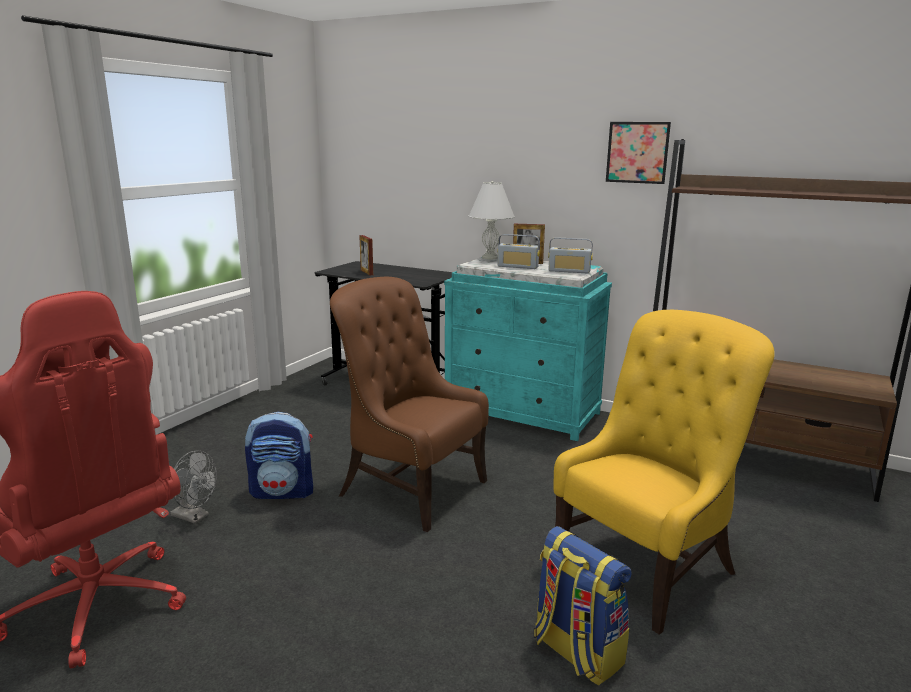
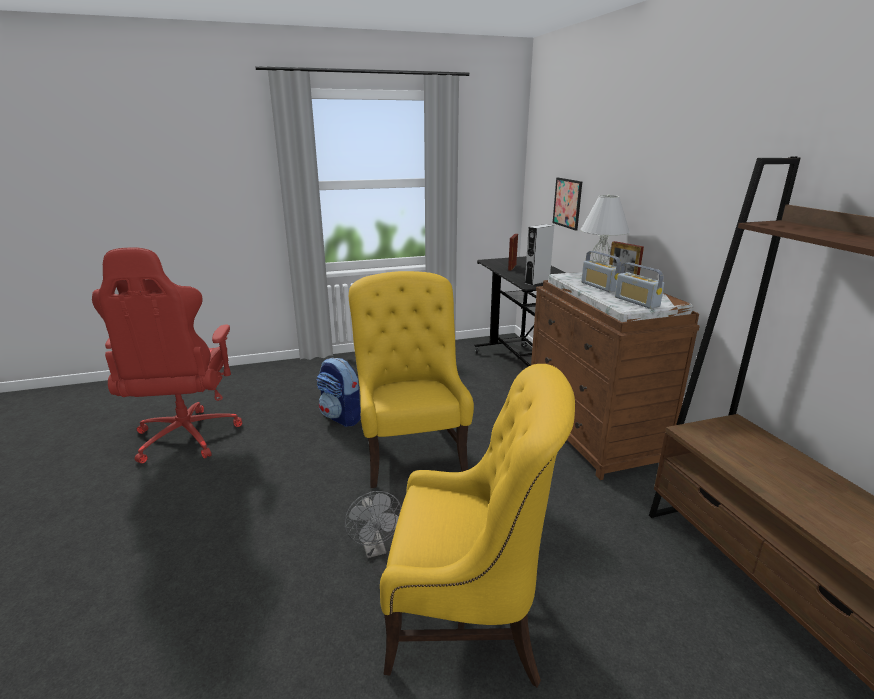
camera: 45 degrees right, 5 degrees up
(194, 516) = (284, 410): grey fan -> grey fan (375, 549)
(410, 488) = (411, 452): brown chair -> yellow chair
(420, 279) = (537, 282): none -> grey speaker
(522, 412) = (592, 432): turquoise dresser -> brown dresser
(576, 652) = (313, 634): backpack -> none
(637, 152) = (752, 171): picture -> picture (567, 203)

